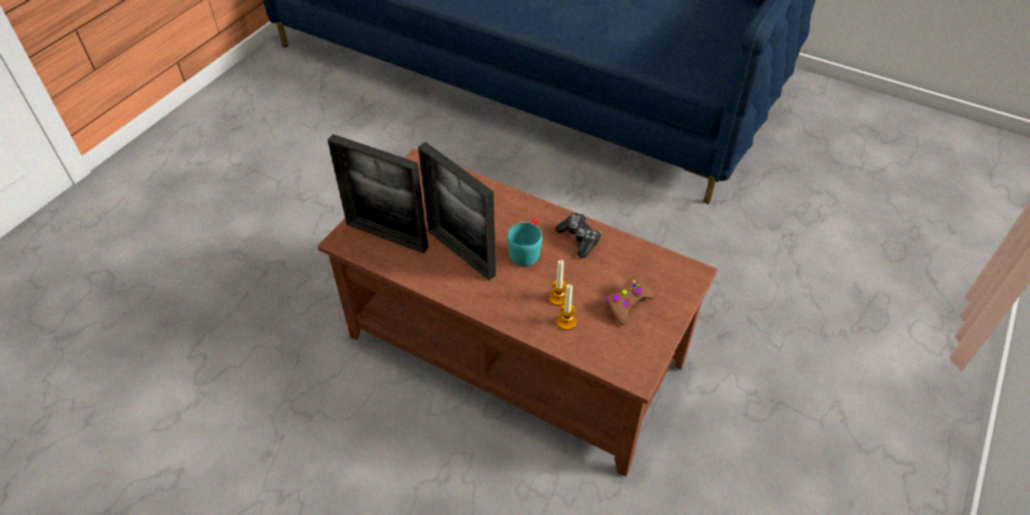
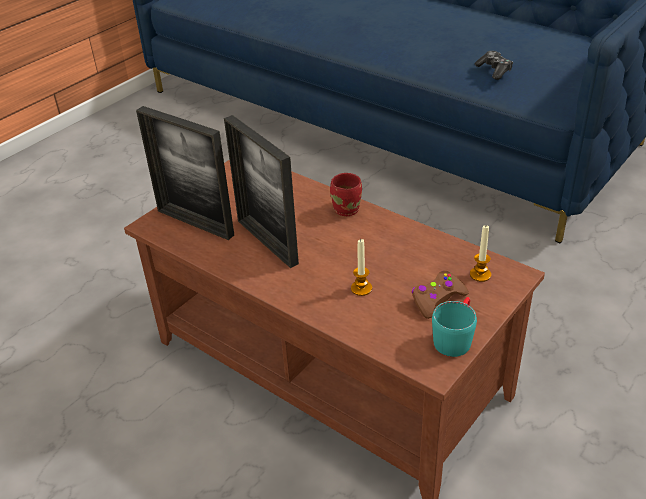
camera: 10 degrees right, 10 degrees down
(526, 250) = (336, 243): turquoise mug -> turquoise mug (455, 337)
(530, 211) = (348, 209): none -> red mug
(566, 322) = (365, 311): candle -> candle (480, 275)
(579, 239) = (395, 236): game controller -> game controller (494, 70)

